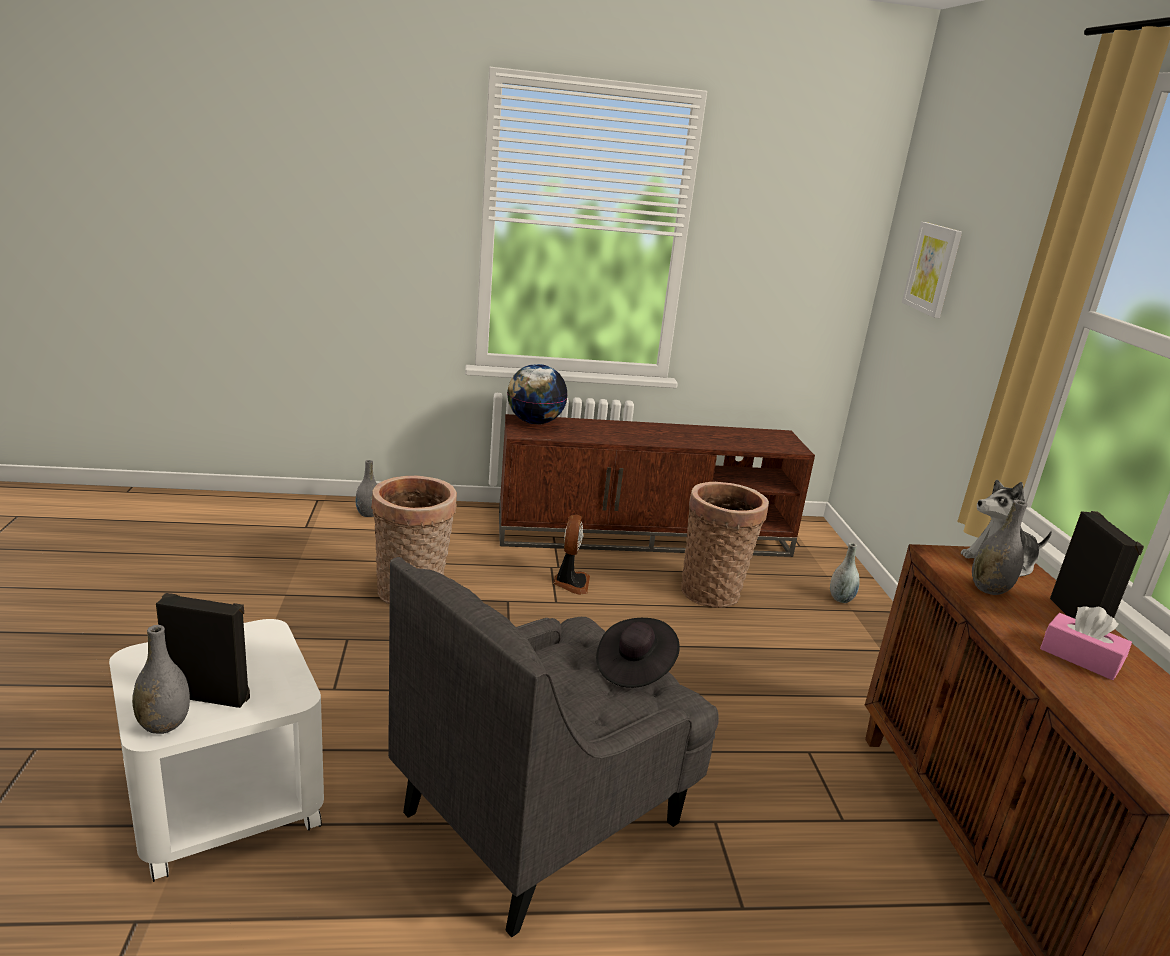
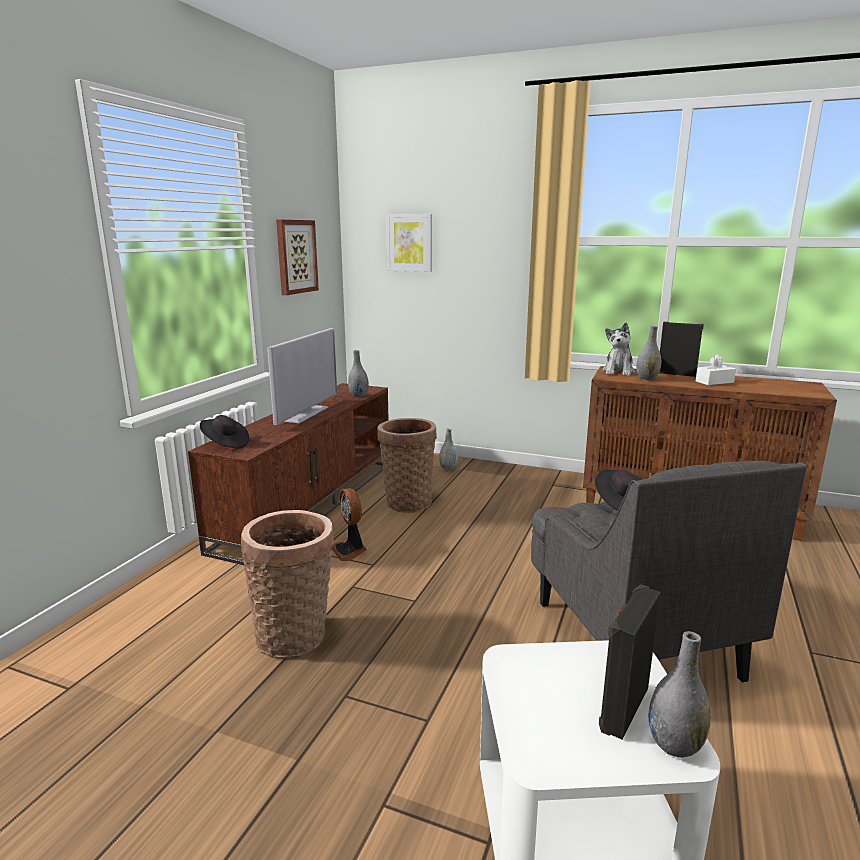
camera: 60 degrees left, 5 degrees down
(368, 514) = (99, 633): grey vase -> grey vase (358, 395)
(534, 422) = (225, 444): globe -> black hat
(571, 583) = (350, 550): fan -> fan turned 150 degrees counterclockwise
(656, 434) = (305, 414): none -> television
(768, 257) = (296, 256): none -> picture
(1080, 658) = (714, 382): pink tissue box -> white tissue box

